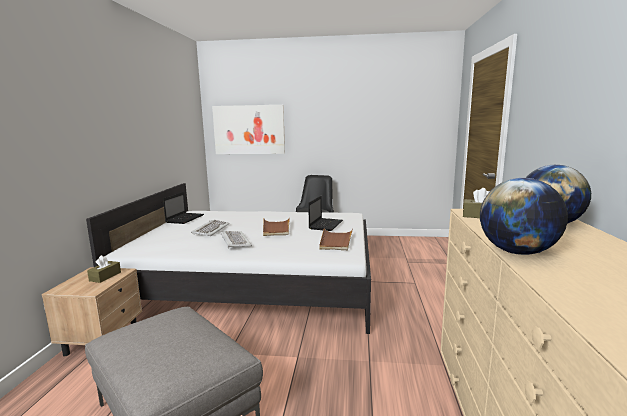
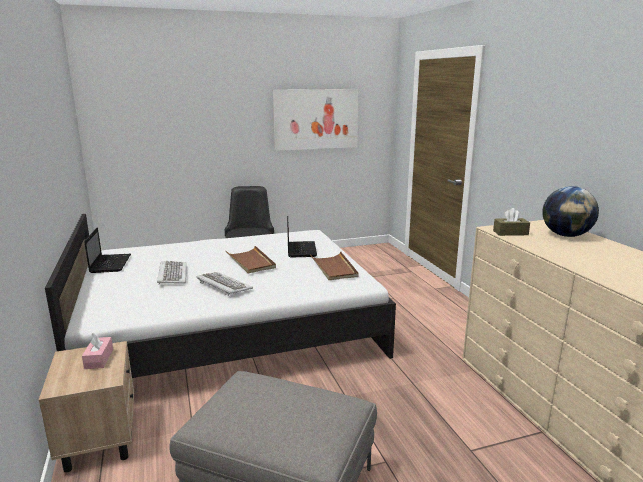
camera: 25 degrees left, 5 degrees up
(105, 276) = (99, 359): brown tissue box -> pink tissue box
(249, 129) = (150, 131): picture -> picture (316, 119)
(517, 252) = (580, 266): globe -> none

